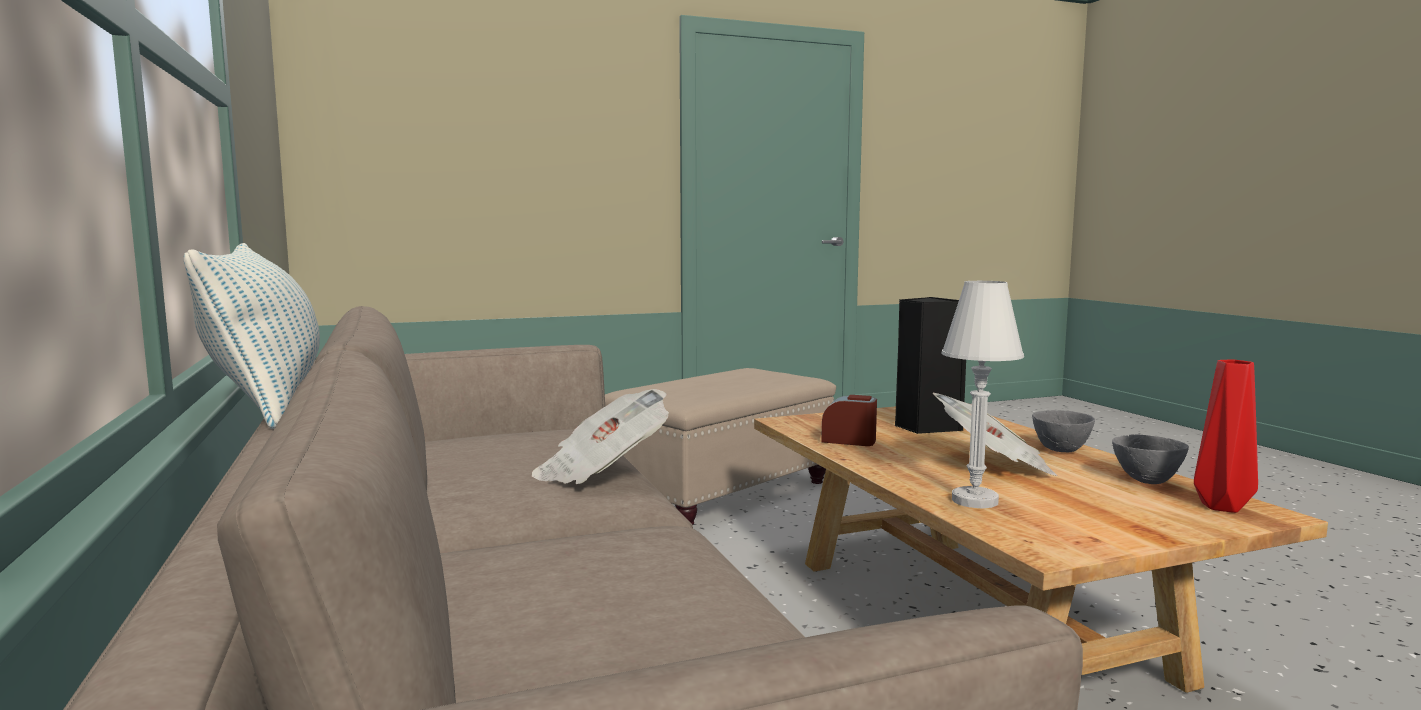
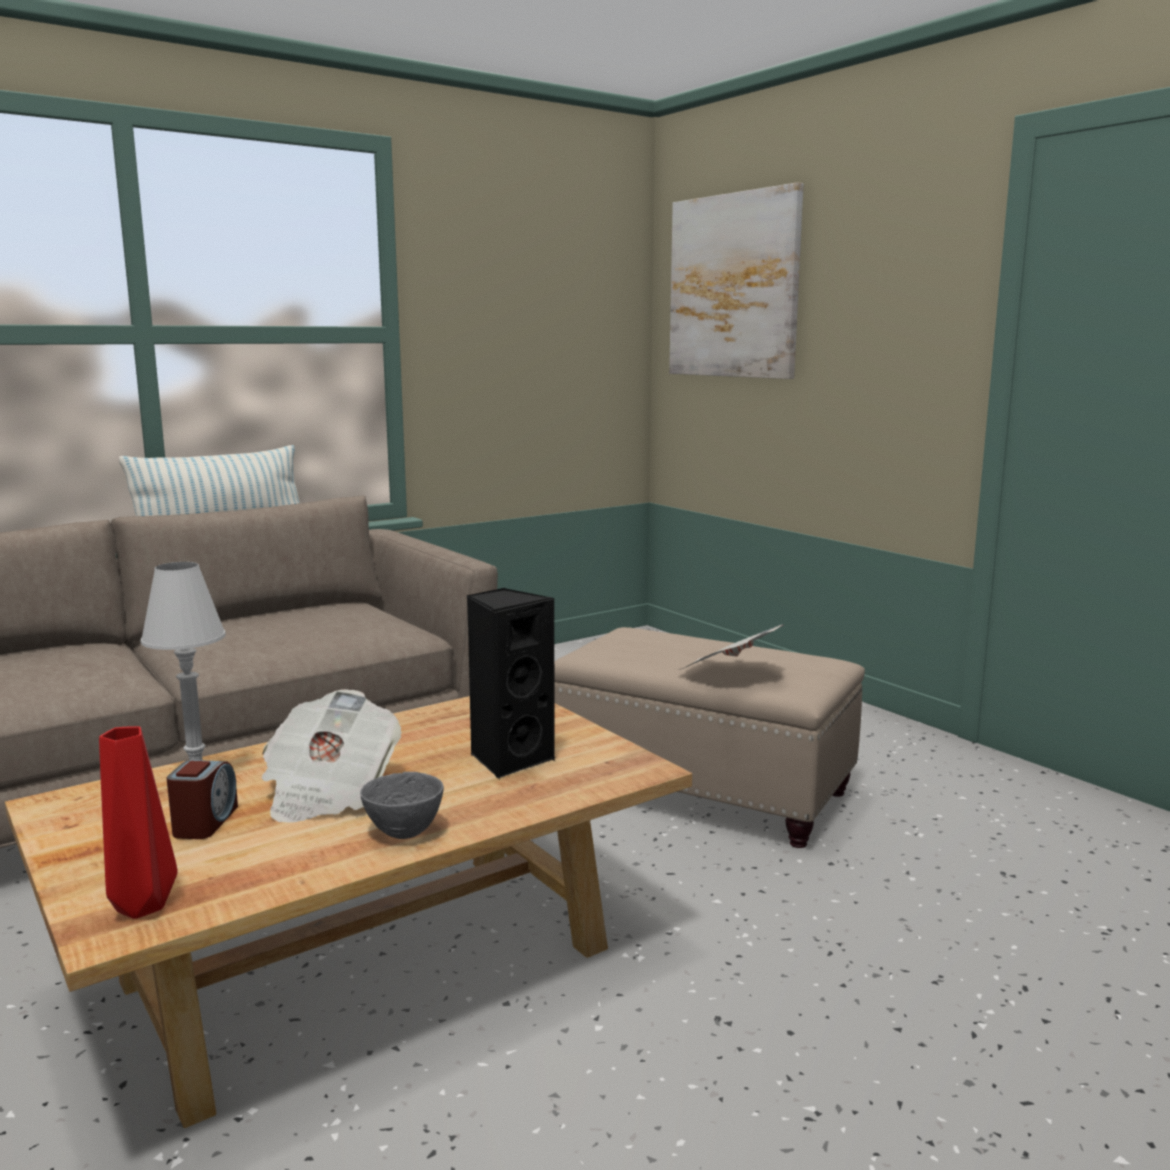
camera: 75 degrees right, 5 degrees up
(415, 100) = (733, 286): none -> picture
(601, 472) = (256, 650): newspaper -> newspaper (729, 675)
(849, 441) = (425, 726): alarm clock -> alarm clock (205, 822)
(1147, 481) = (255, 874): grey bowl -> none

